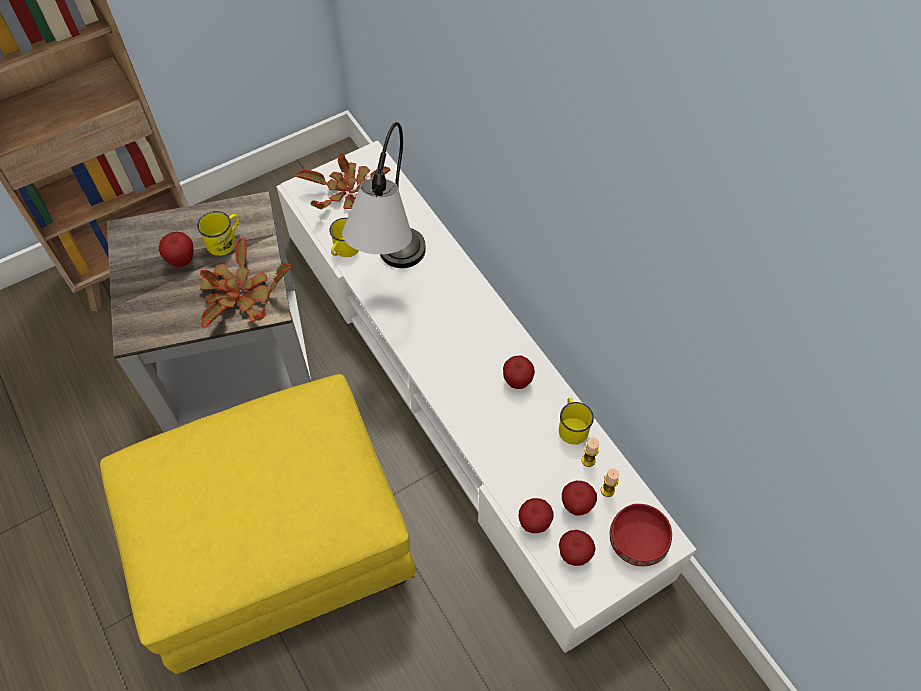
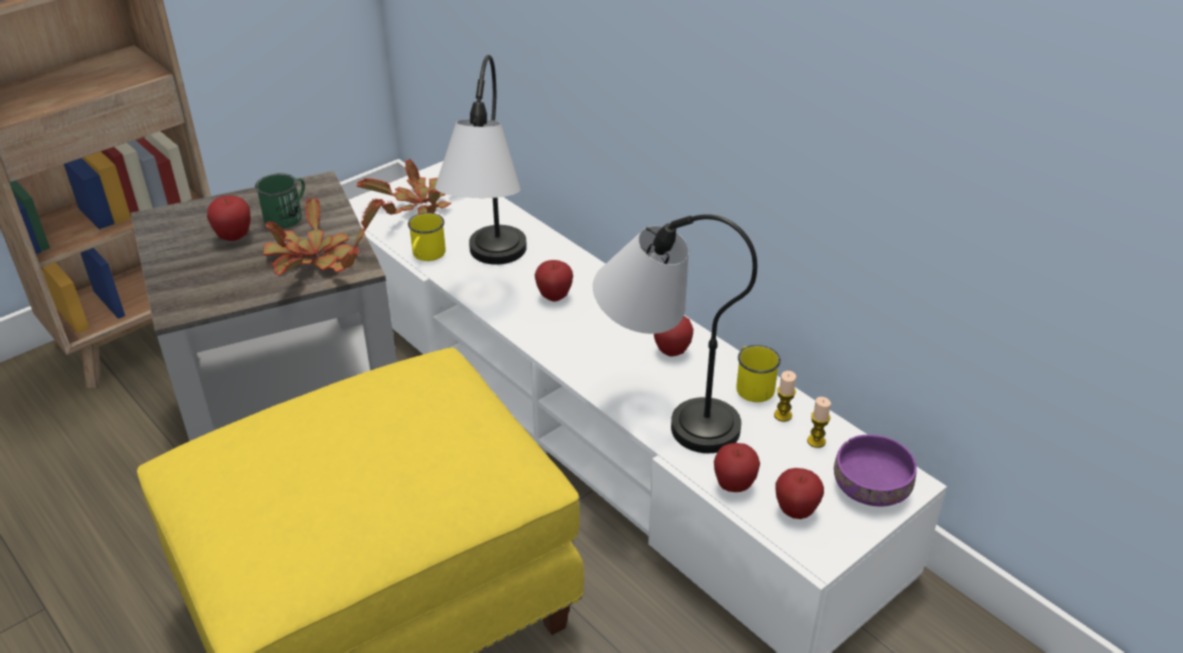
camera: 10 degrees left, 20 degrees down
(225, 241) = (287, 215): yellow mug -> green mug
(498, 441) = (664, 410): none -> table lamp
(576, 505) = (782, 461): apple -> apple (554, 297)
(637, 542) = (871, 488): red bowl -> purple bowl

